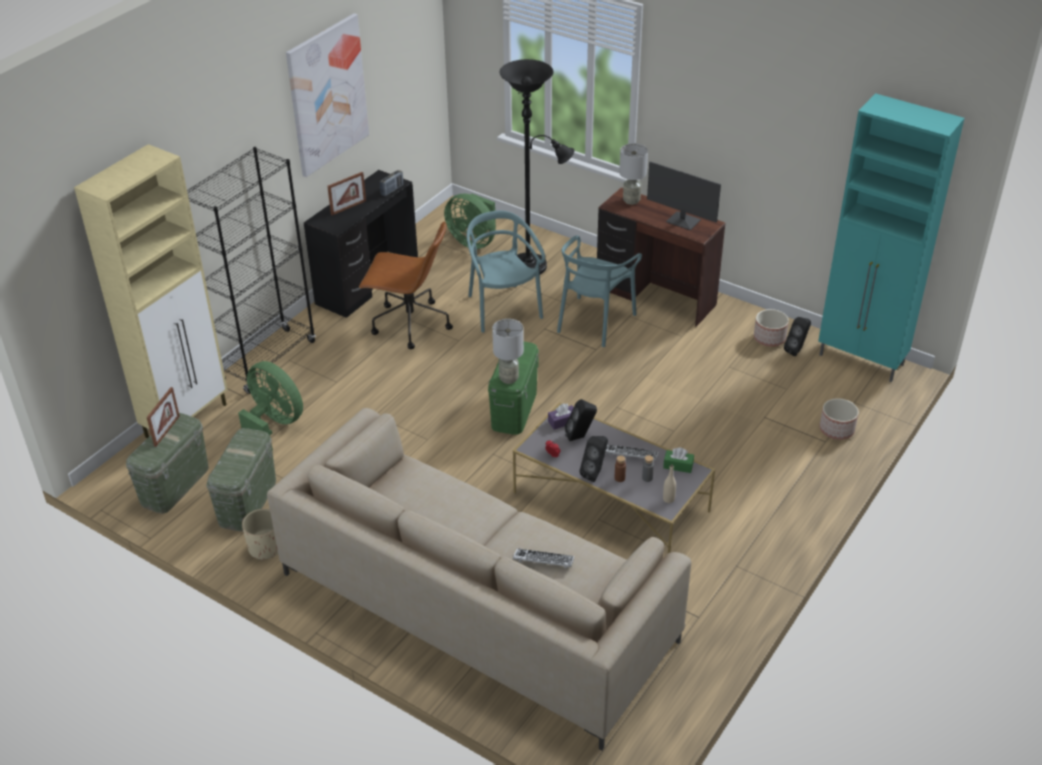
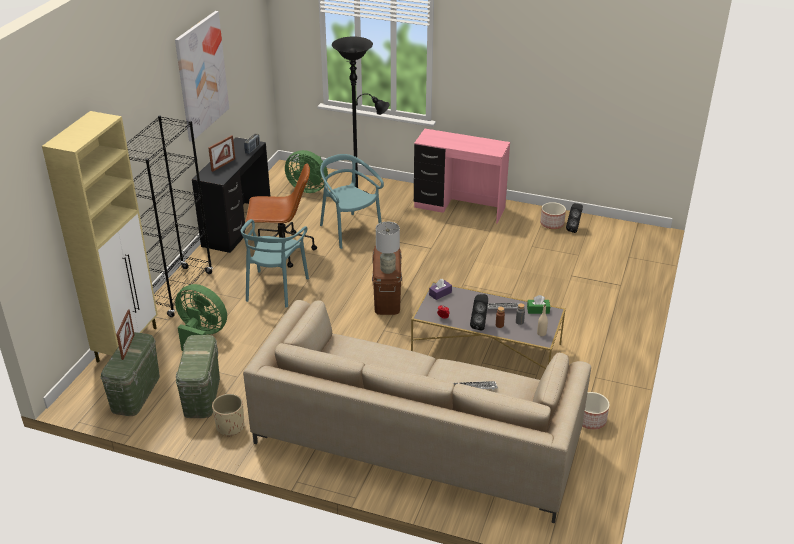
camera: 15 degrees left, 5 degrees down
(514, 409) = (387, 297): green storage box -> brown storage box
(580, 437) = (458, 302): black speaker -> none
(594, 322) = (422, 230): turquoise chair -> turquoise chair (275, 288)
(631, 201) = (436, 136): grey table lamp -> none
(655, 297) = (459, 208): brown desk -> pink desk
(683, 221) = (480, 144): monitor -> none
(837, 430) = (625, 276): planter -> planter (591, 420)
(862, 360) = (622, 229): turquoise cabinet -> none

